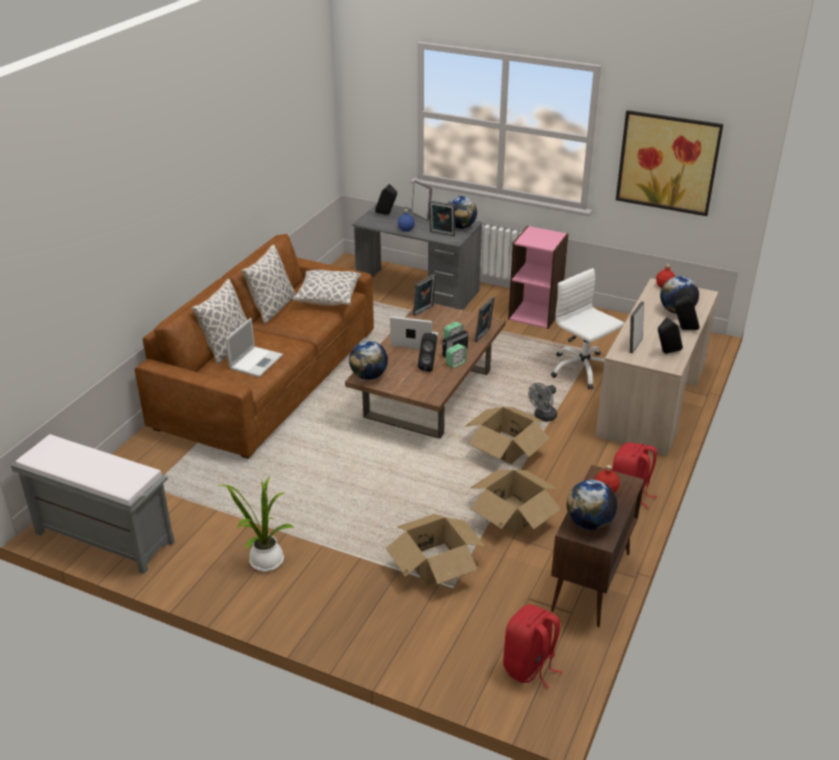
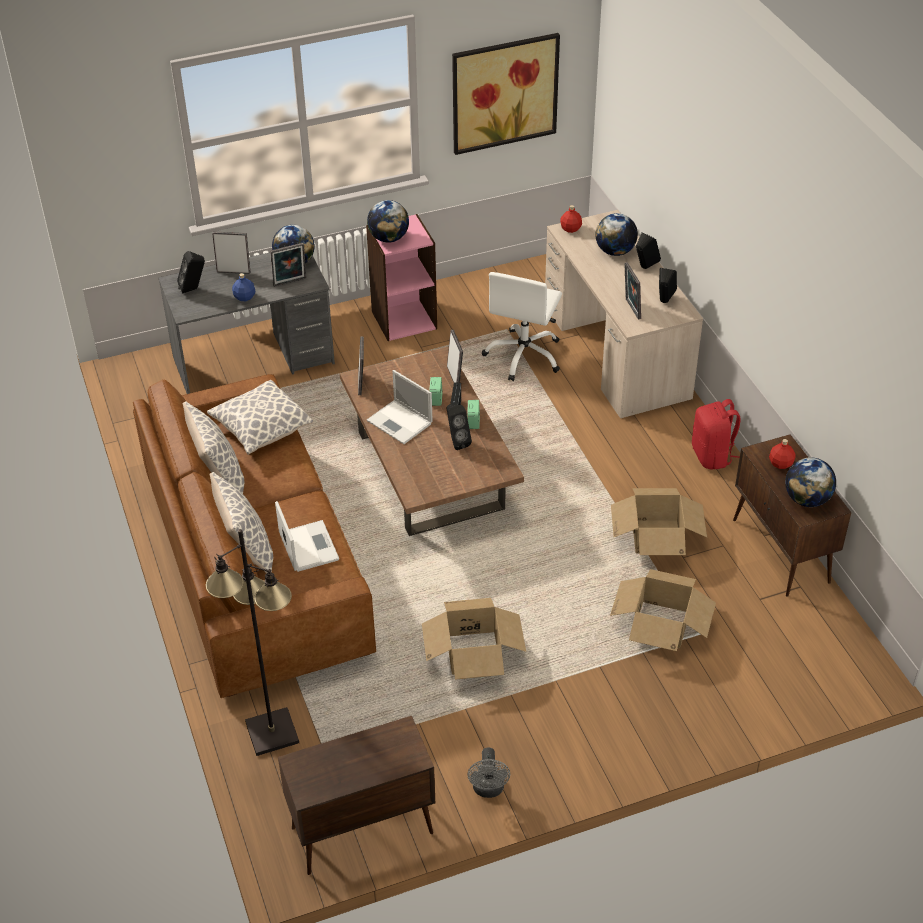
camera: 45 degrees left, 10 degrees up
(103, 538) = (361, 831): grey bench -> brown cabinet
(144, 460) = (271, 732): none -> black floor lamp
(263, 561) = (530, 732): potted plant -> none
(369, 376) = (420, 488): globe -> globe (389, 238)
(413, 340) = (400, 422): laptop -> laptop turned 105 degrees counterclockwise
(505, 447) = (568, 479): cardboard box -> cardboard box (473, 653)
(529, 667) = (829, 651): red backpack -> none
(543, 417) = (556, 427): grey fan -> grey fan (488, 790)
(583, 370) = (524, 356): white office chair -> white office chair turned 75 degrees counterclockwise

